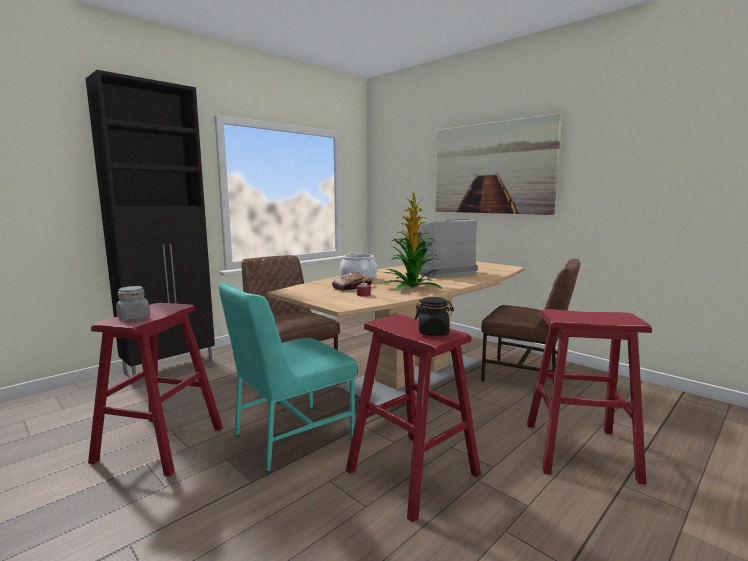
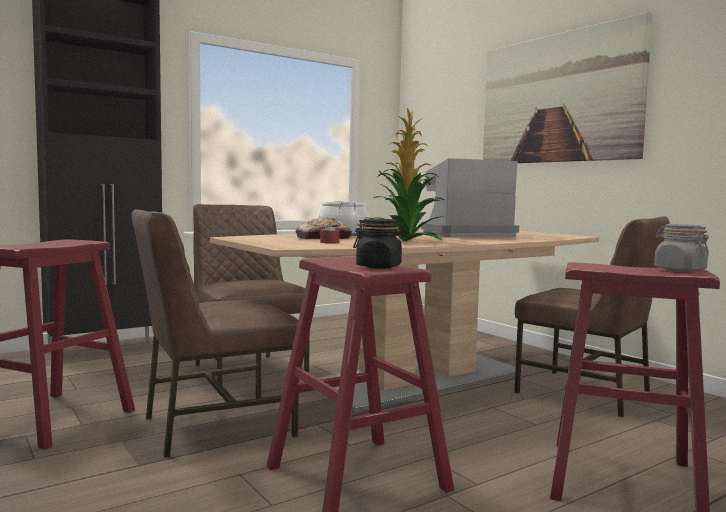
camera: 10 degrees right, 5 degrees down
(133, 317) = (26, 244): grey jar -> grey jar (679, 270)
(291, 436) = (215, 426): turquoise chair -> brown chair

